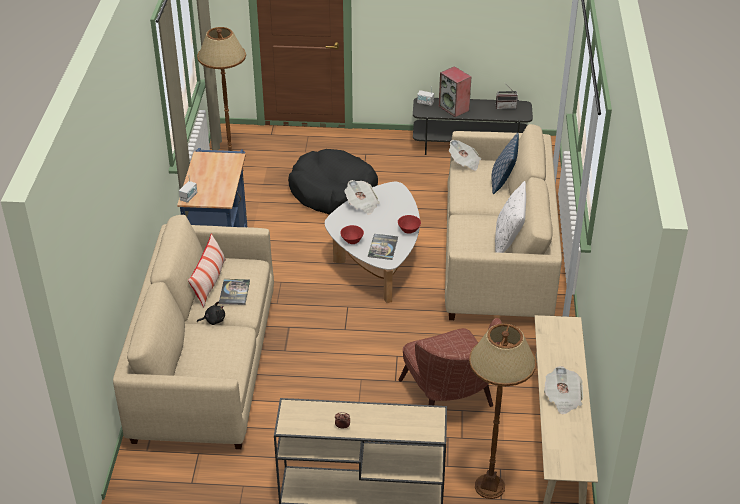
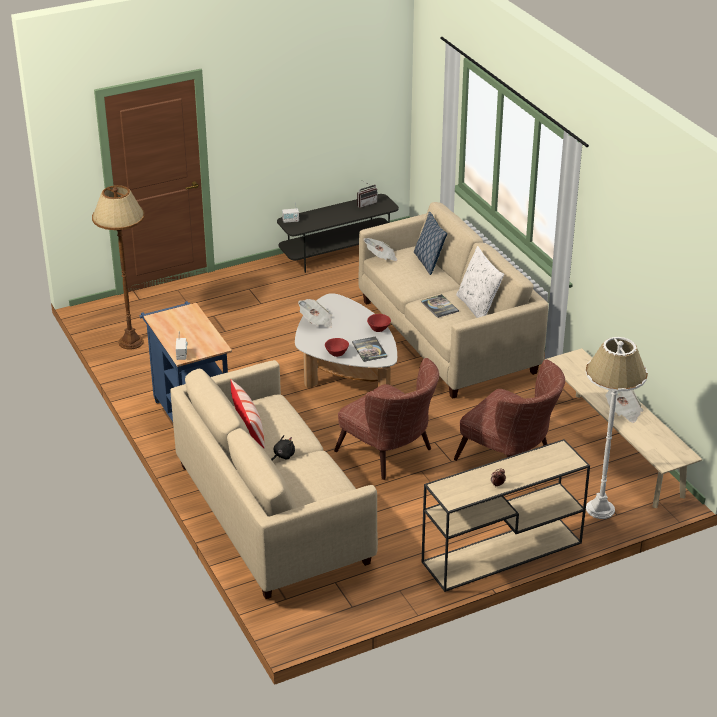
camera: 30 degrees left, 5 degrees down
(234, 292) = (281, 427): book -> book (439, 306)
(334, 193) = (251, 331): black dog bed -> none
(348, 353) = (390, 455): none -> brown armchair
(454, 108) = (322, 218): speaker -> none
(489, 486) = (599, 509): brown floor lamp -> white floor lamp

